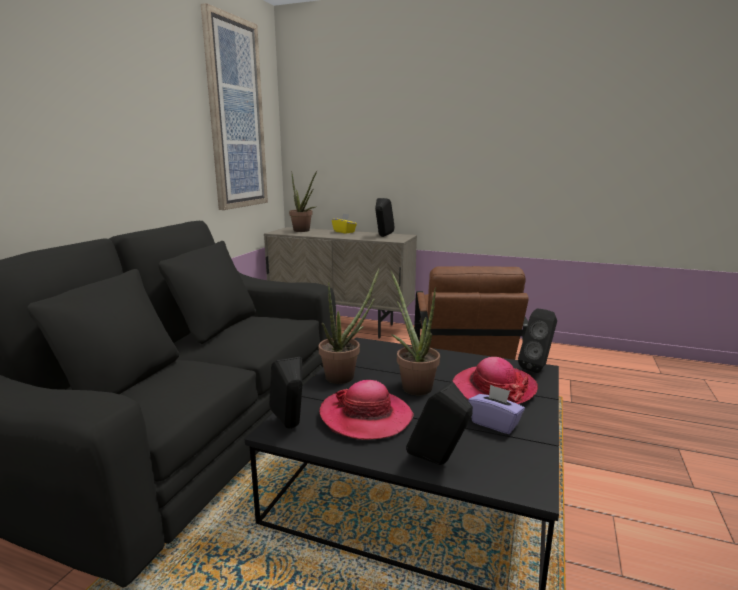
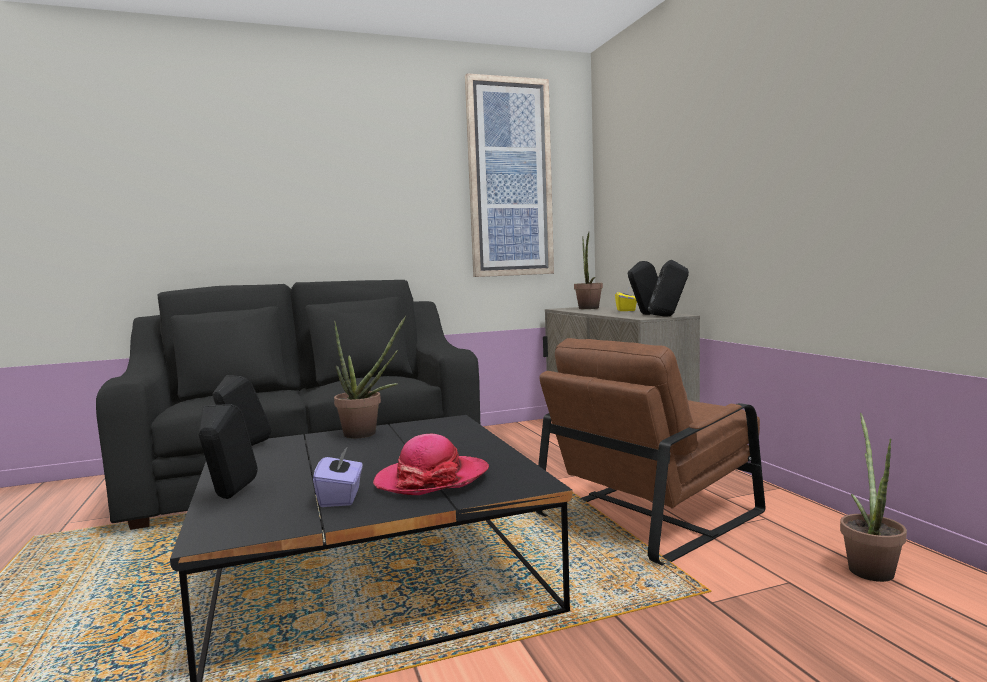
camera: 50 degrees right, 10 degrees down
(366, 416) = (291, 459): hat -> none
(413, 385) = (384, 454): potted plant -> potted plant (869, 567)
(538, 368) = (538, 482): black speaker -> black speaker (668, 316)

